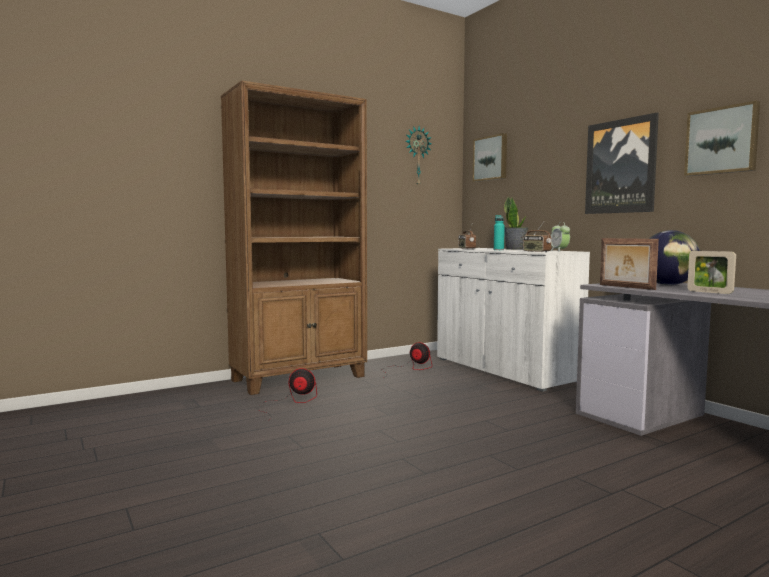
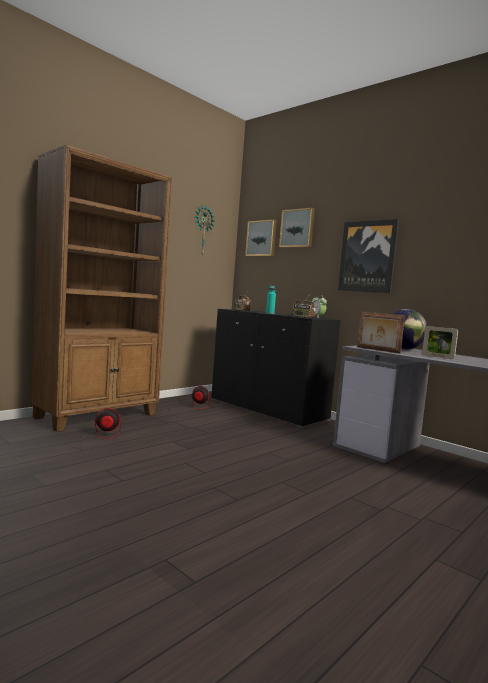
camera: 15 degrees left, 0 degrees up
(504, 370) = (267, 409): white cabinet -> black cabinet
(515, 249) = (280, 313): potted plant -> none
(722, 141) = (443, 246): picture -> picture (297, 228)

